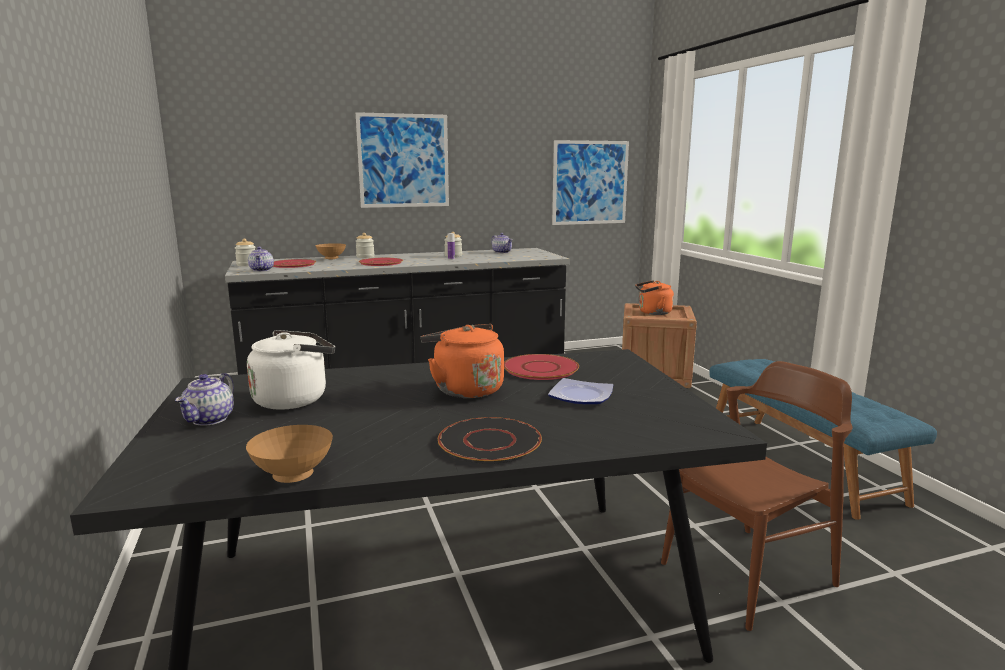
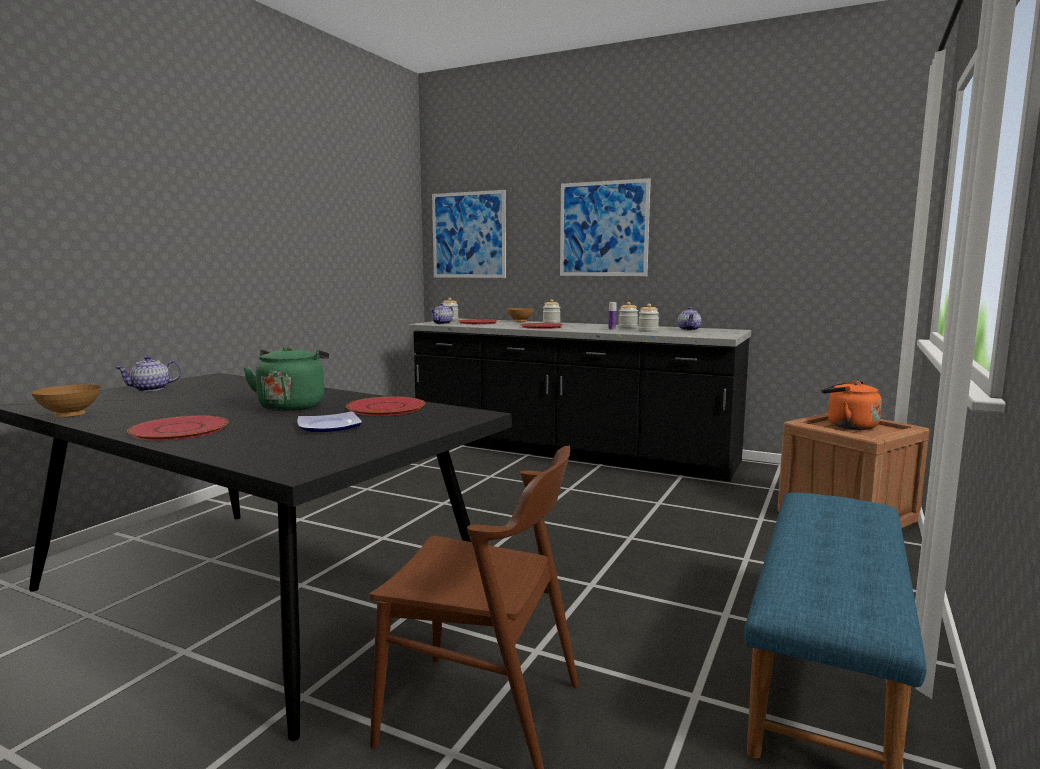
camera: 45 degrees right, 5 degrees down
(294, 399) = (210, 390): white kettle -> none
(465, 389) = (292, 406): orange kettle -> green kettle
(483, 257) = (648, 331): none -> jar
(489, 441) = (180, 430): black plate -> red plate
(590, 182) = (837, 250): picture -> picture (468, 235)

